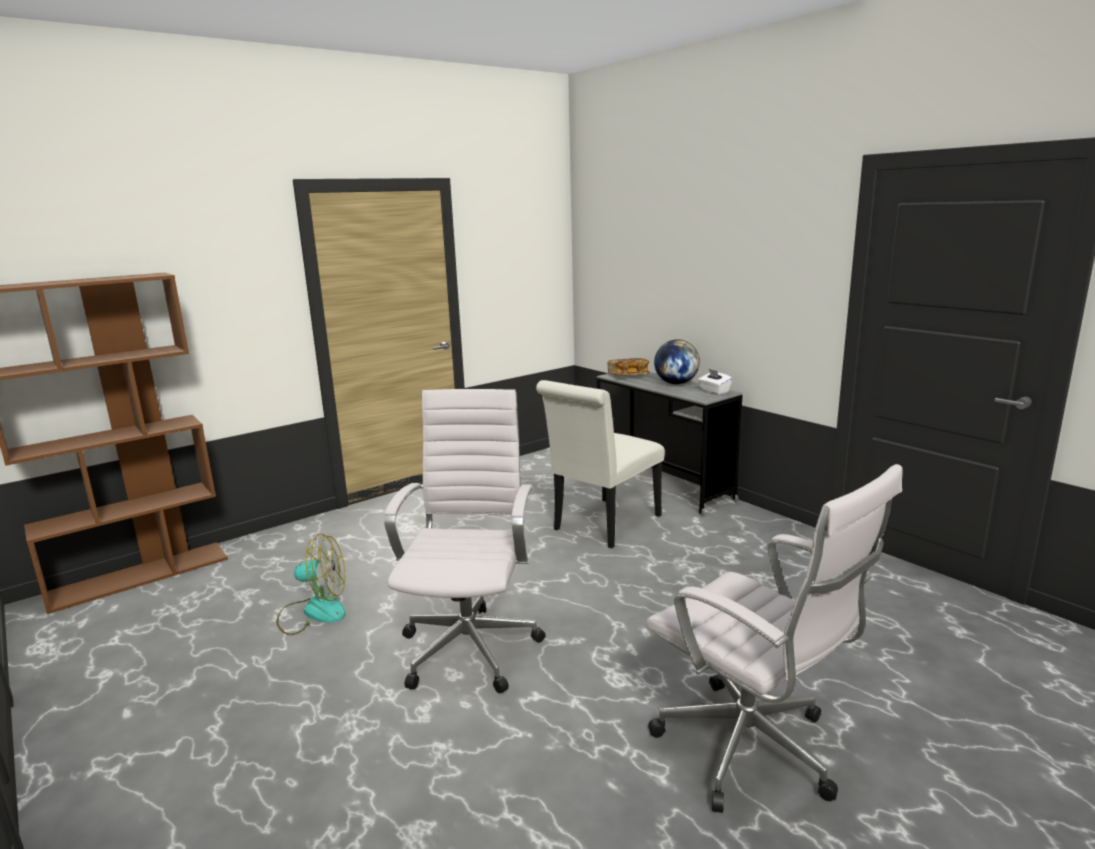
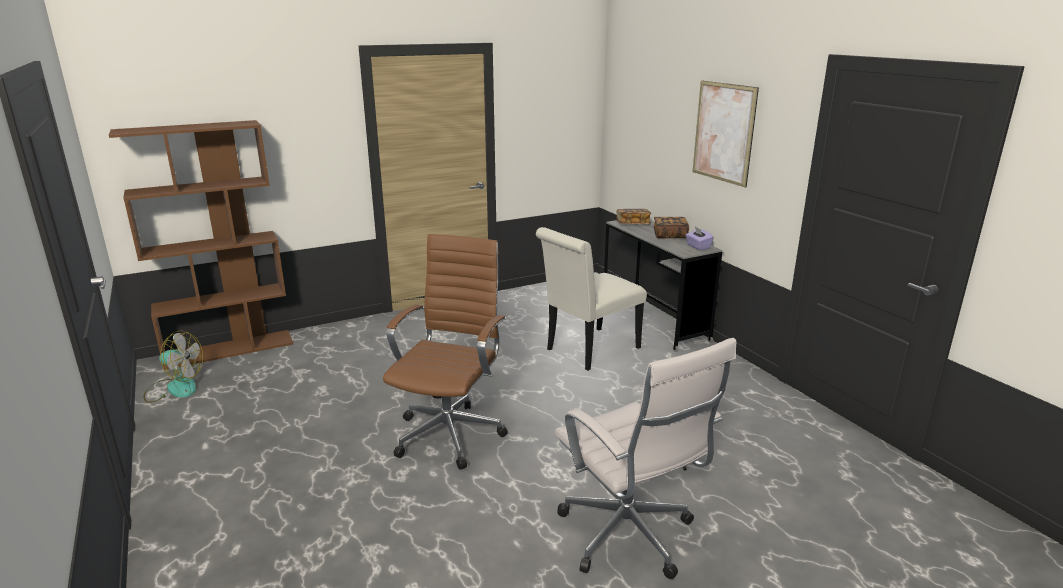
camera: 10 degrees right, 5 degrees up
(313, 612) = (345, 392): fan -> fan (174, 388)
(471, 646) = (451, 432): white office chair -> brown office chair
(676, 383) = (670, 235): globe -> book
(714, 391) = (698, 246): white tissue box -> purple tissue box
(732, 260) = (723, 132): none -> picture

